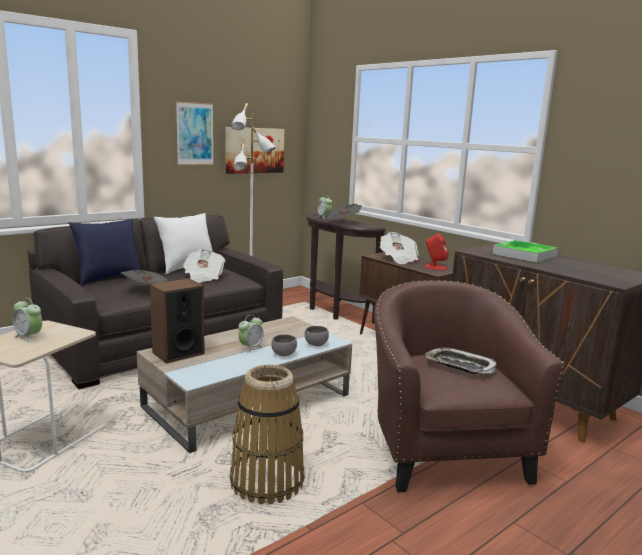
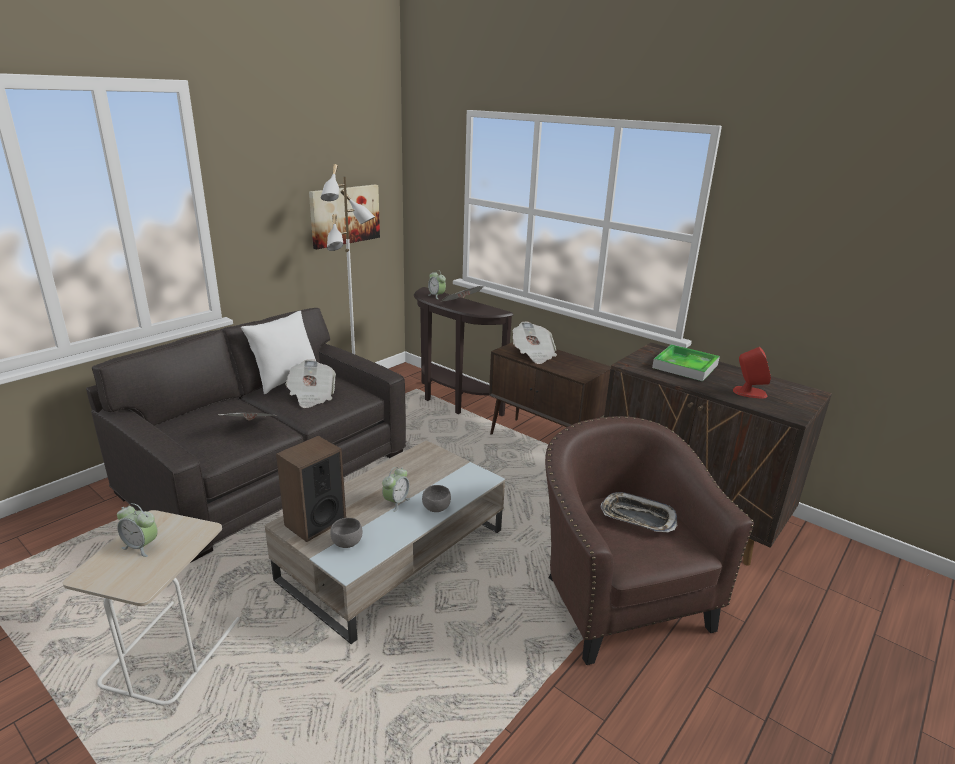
camera: 10 degrees left, 10 degrees up
(109, 279) = (196, 411): blue pillow -> none
(195, 134) = (273, 206): picture -> none
(266, 481) = (447, 672): basket -> none
(315, 344) = (466, 486): grey bowl -> grey bowl (346, 543)
(435, 267) = (577, 366): red speaker -> red speaker (749, 392)

